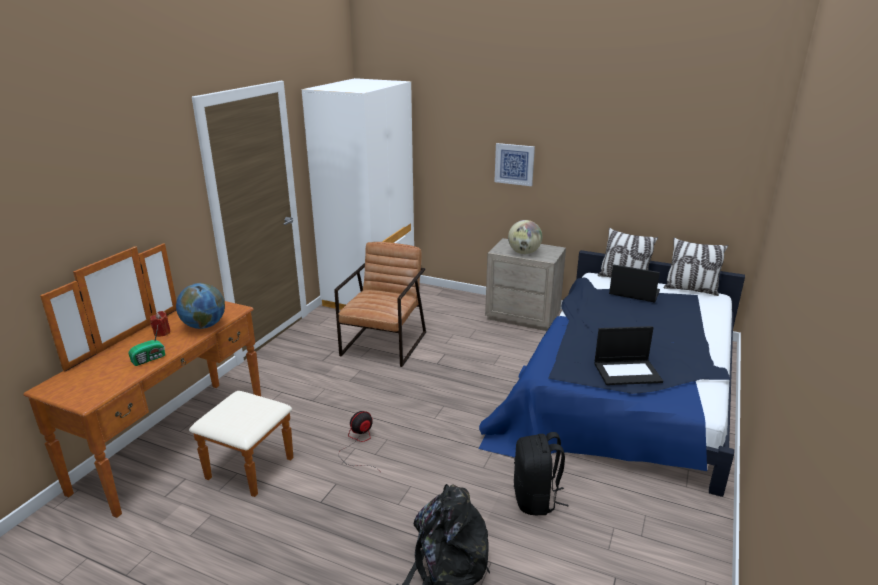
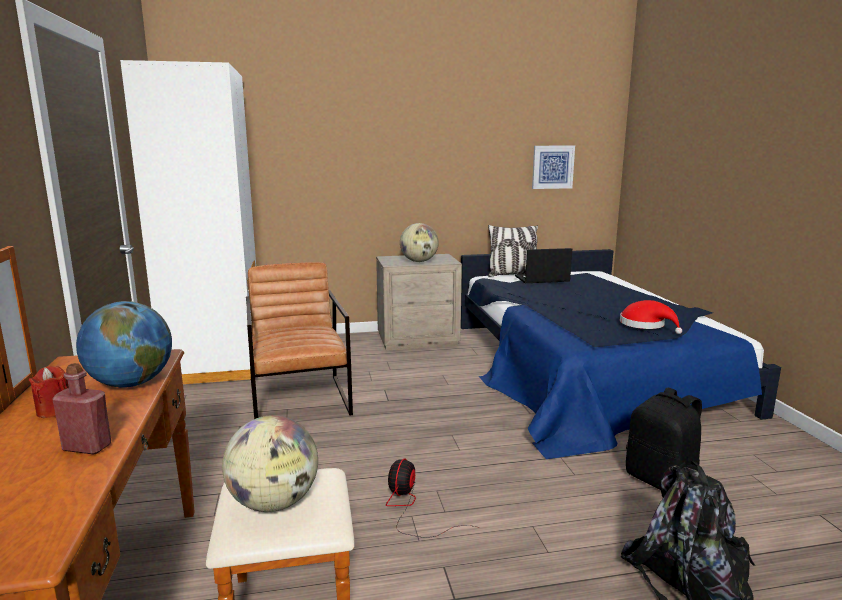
camera: 35 degrees left, 10 degrees down
(150, 359) = (87, 447): radio -> red bottle
(234, 412) = (274, 503): none -> globe
(514, 164) = (380, 169): picture -> picture (552, 167)
(627, 372) = (645, 325): laptop -> red hat
(690, 290) = (574, 272): pillow -> none

